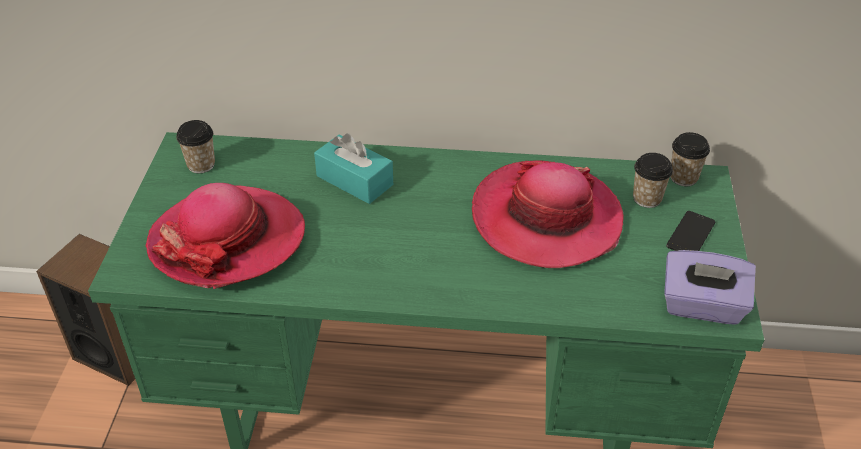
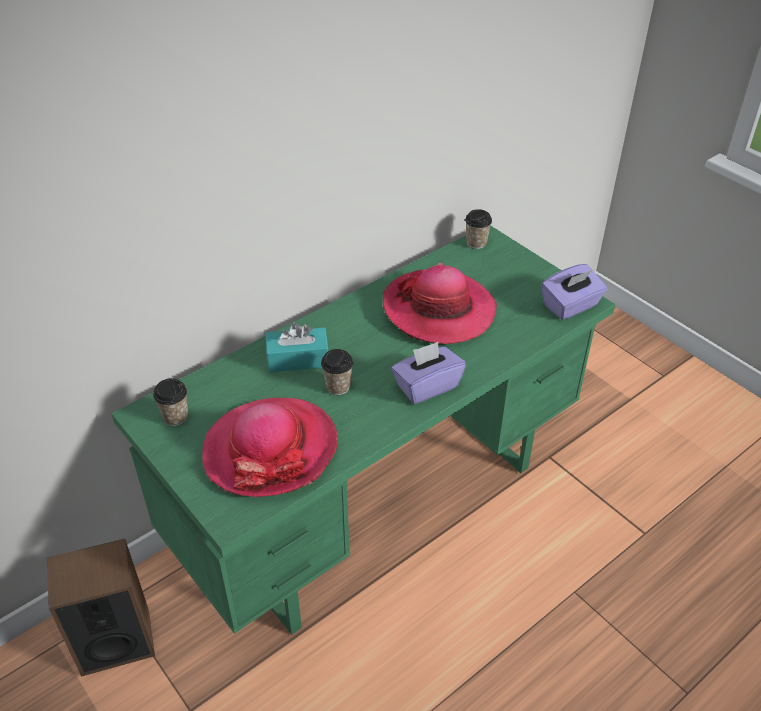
camera: 45 degrees left, 0 degrees up
(430, 281) = (426, 386): none -> purple tissue box
(647, 198) = (474, 266): cup -> cup (338, 387)
(690, 234) = (519, 272): phone -> none

